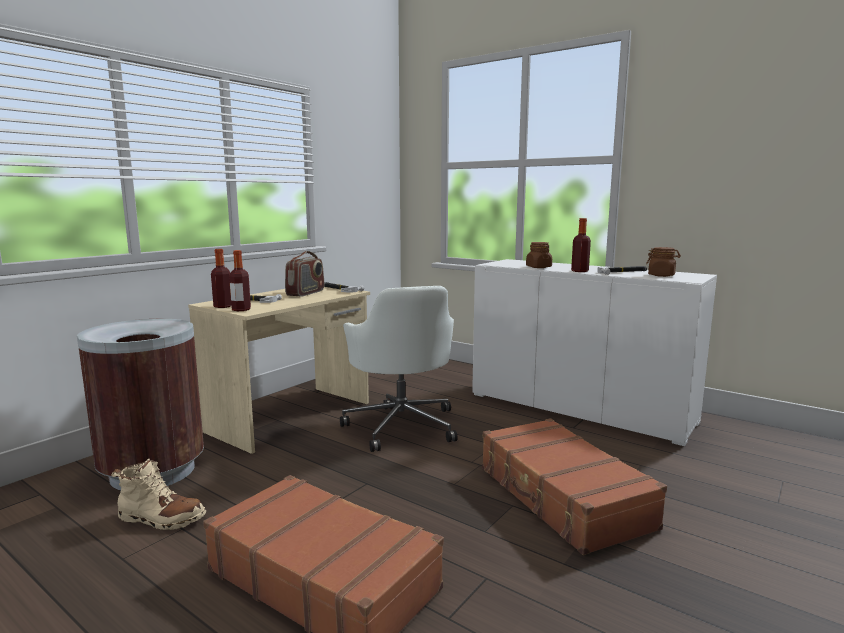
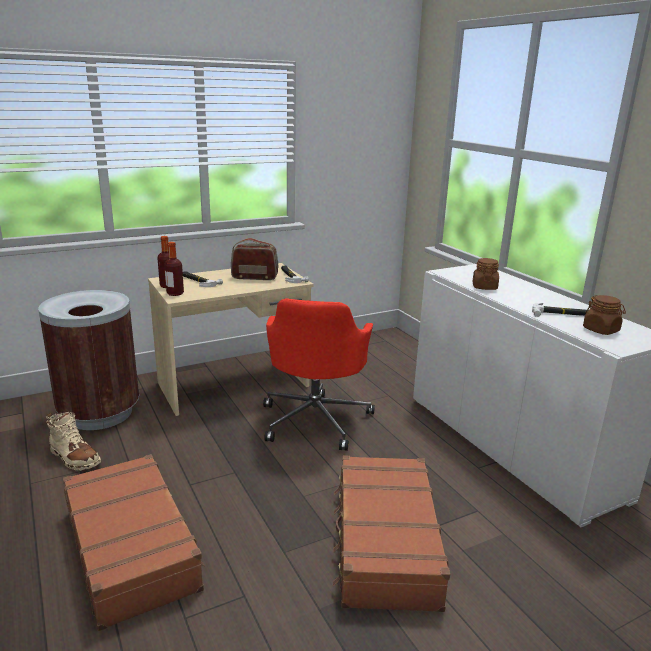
camera: 25 degrees right, 10 degrees up
(306, 293) = (254, 277): radio -> radio turned 135 degrees counterclockwise
(402, 425) = (316, 419): white office chair -> red office chair
(579, 271) = (517, 303): bottle -> none

